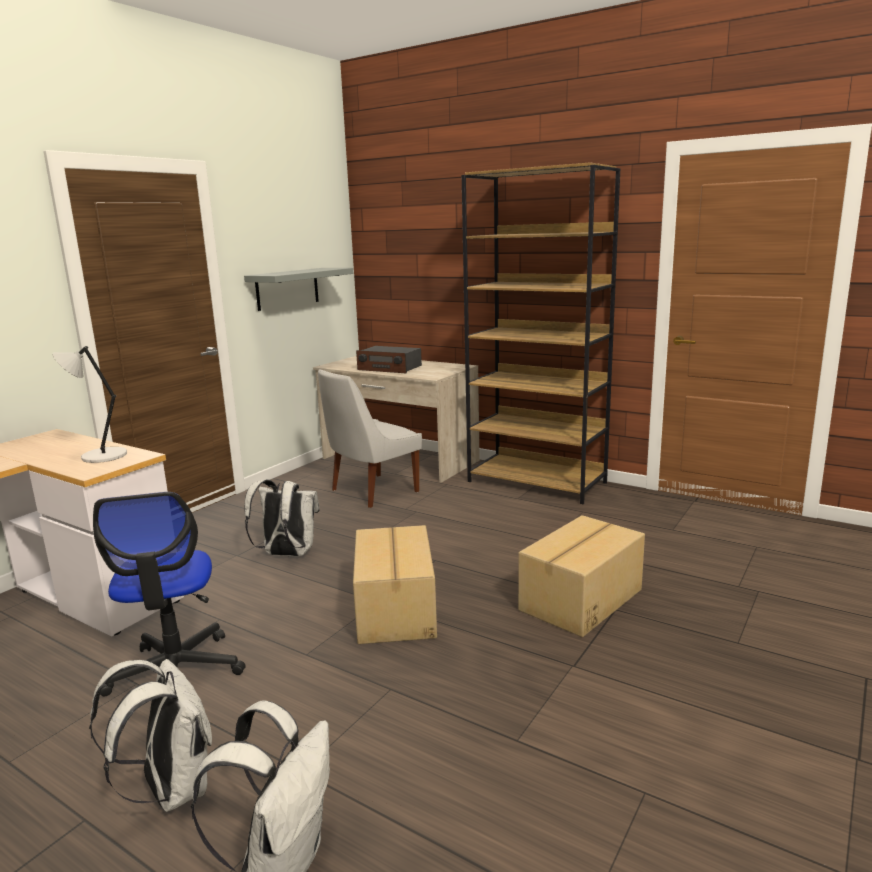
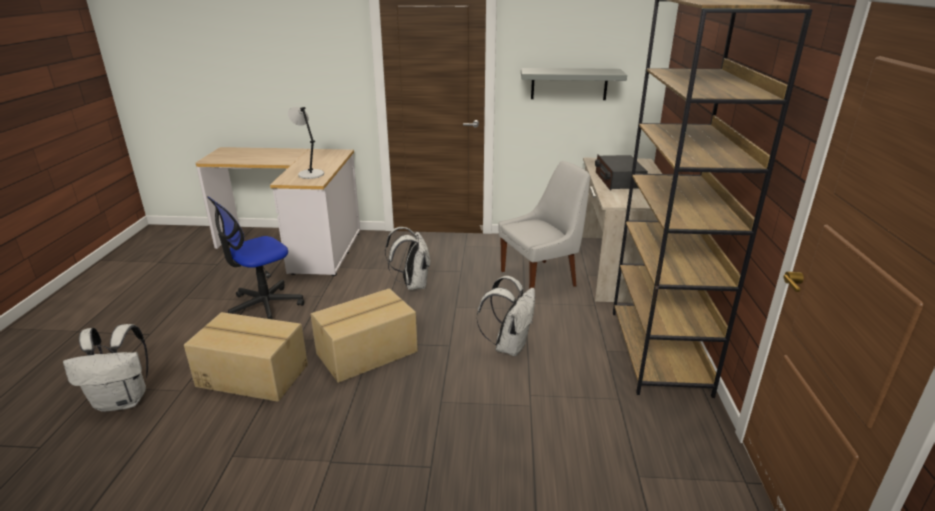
camera: 60 degrees right, 10 degrees up
(171, 789) = (171, 347): white backpack -> white backpack (509, 346)
(371, 491) = (540, 278): white chair -> white chair turned 135 degrees clockwise
(579, 599) = (434, 440): cardboard box -> cardboard box (253, 374)

